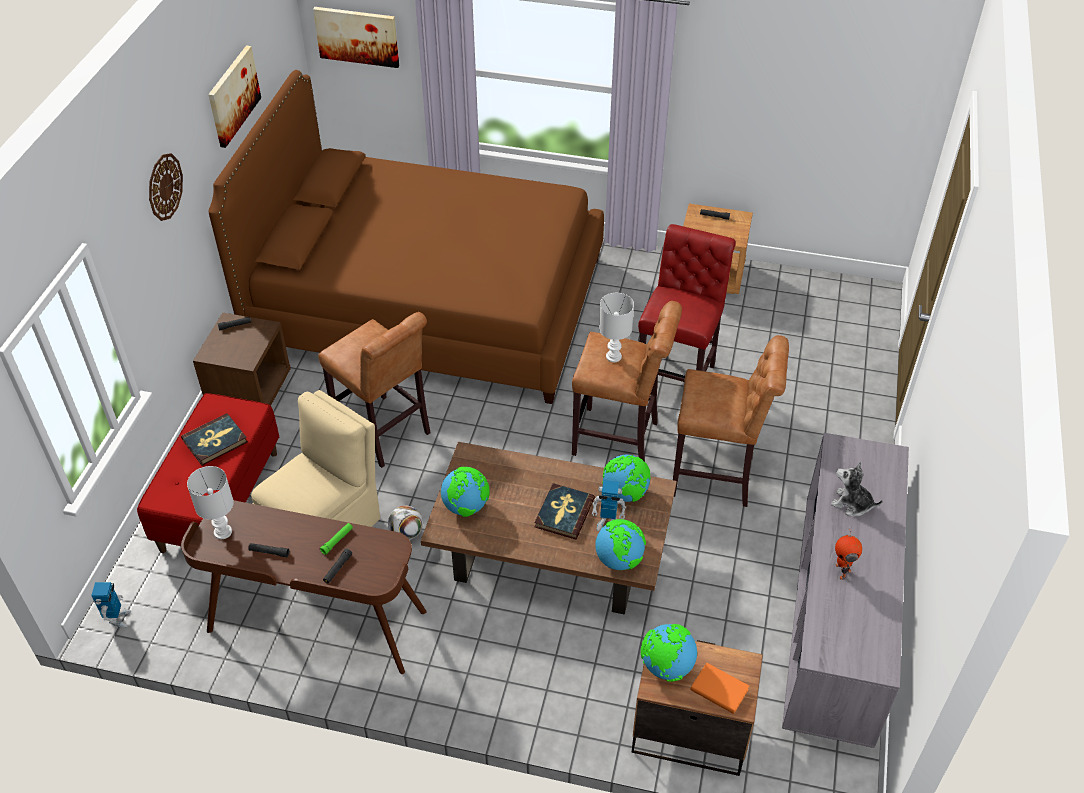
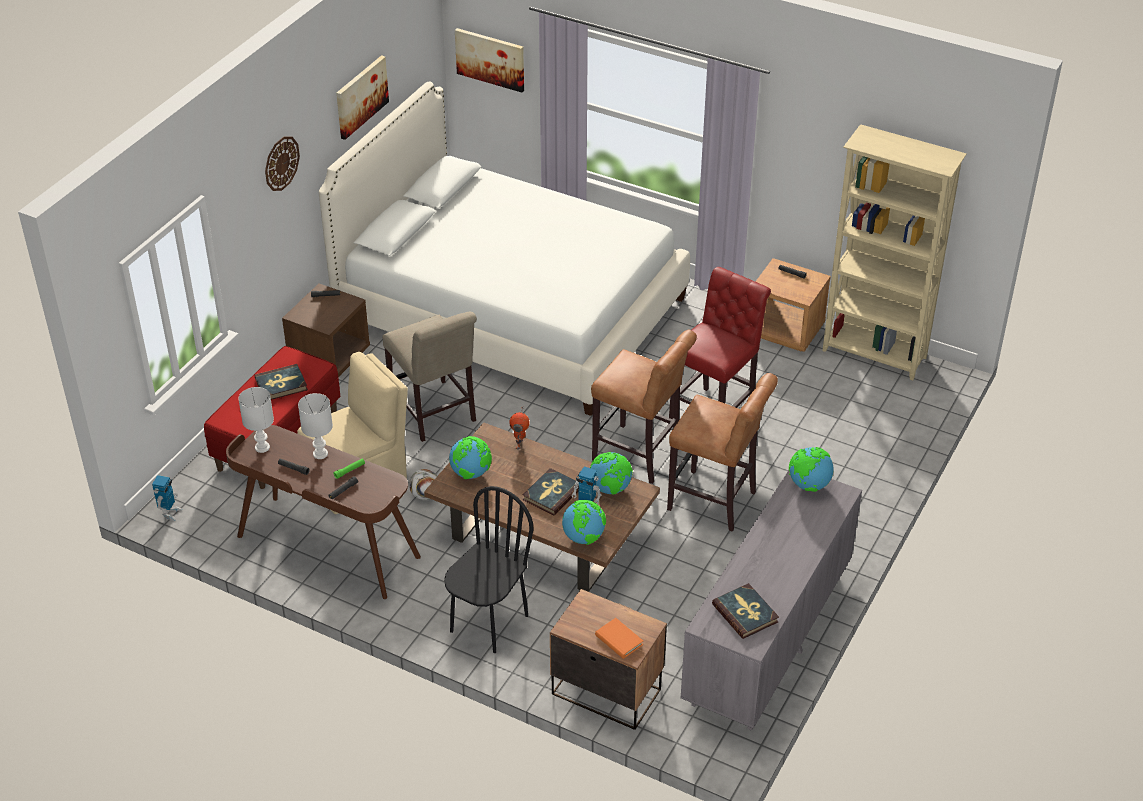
camera: 15 degrees right, 5 degrees down
(385, 434) = (434, 414): brown stool -> beige chair
(428, 303) = (511, 311): brown bed -> white bed
(530, 677) = (488, 623): none -> black chair
(613, 356) = (633, 372): white table lamp -> white table lamp (320, 453)
(666, 667) = (583, 616): globe -> globe (808, 485)
(805, 285) = (874, 355): none -> beige bookcase
(841, 571) = (754, 571): toy robot -> toy robot (520, 444)
(851, 504) = (788, 523): plush toy -> none
(856, 628) = (745, 613): none -> book

